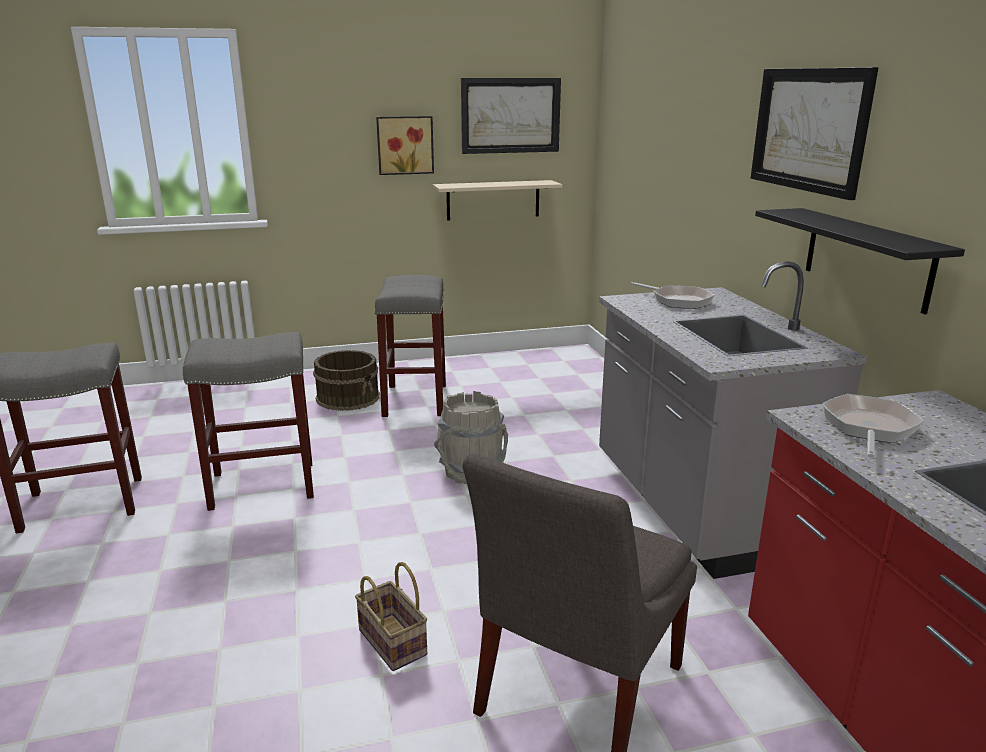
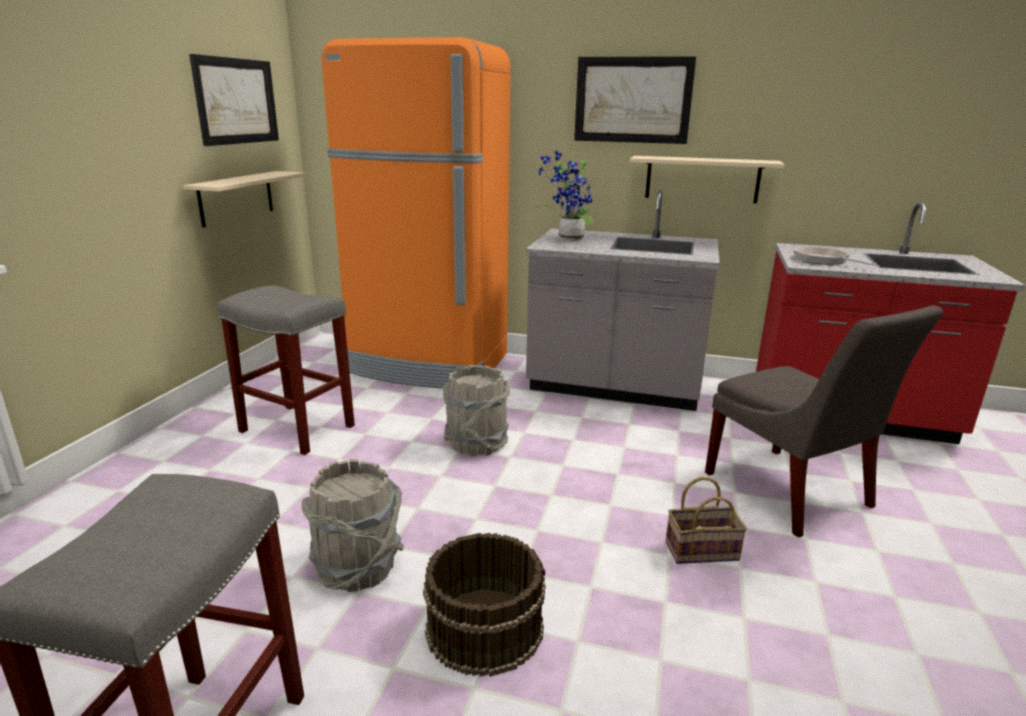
camera: 60 degrees left, 0 degrees up
(261, 486) = (357, 567): grey stool -> grey bucket
(348, 397) = (223, 461): brown bucket -> brown bucket (484, 627)
(405, 145) = (148, 137): picture -> none
(594, 404) = (430, 364): none -> orange fridge
(678, 300) = (568, 239): frying pan -> potted plant
(866, 258) = (702, 179): black shelf -> beige shelf

